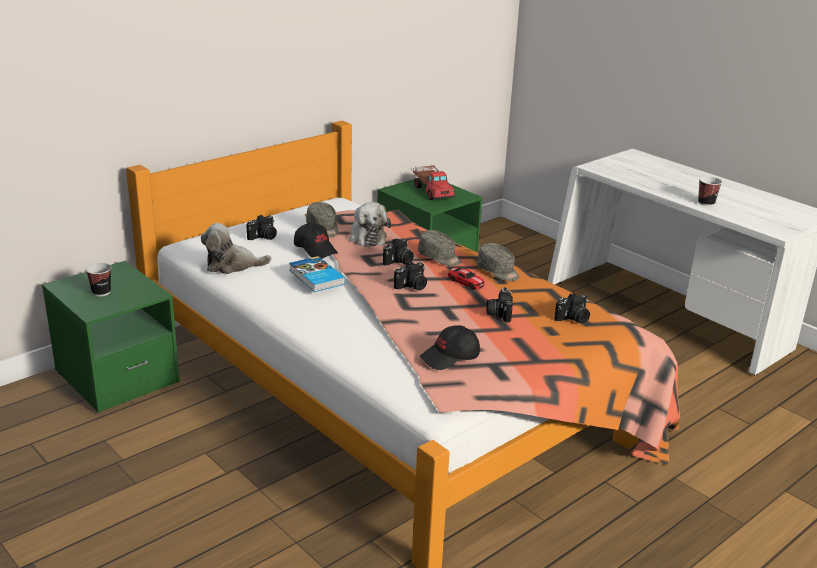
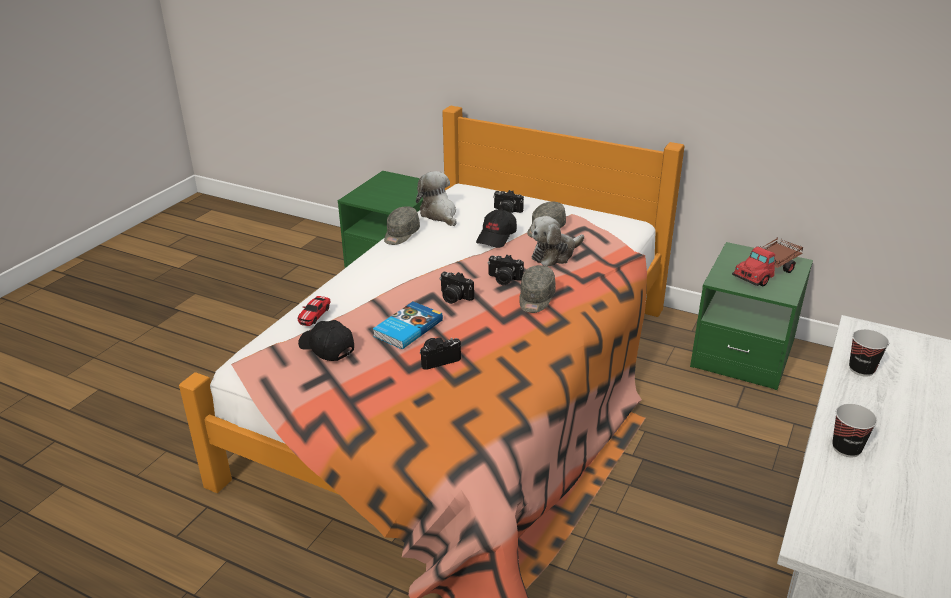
camera: 70 degrees right, 5 degrees up
(101, 292) = (385, 191): cup -> cup (861, 369)
(316, 277) = (434, 249): book -> book (407, 328)
(466, 282) = (494, 326): toy car -> toy car (314, 314)
(498, 271) = (539, 340): grey cap -> grey cap (401, 234)
(573, 319) = (461, 411): camera -> none

